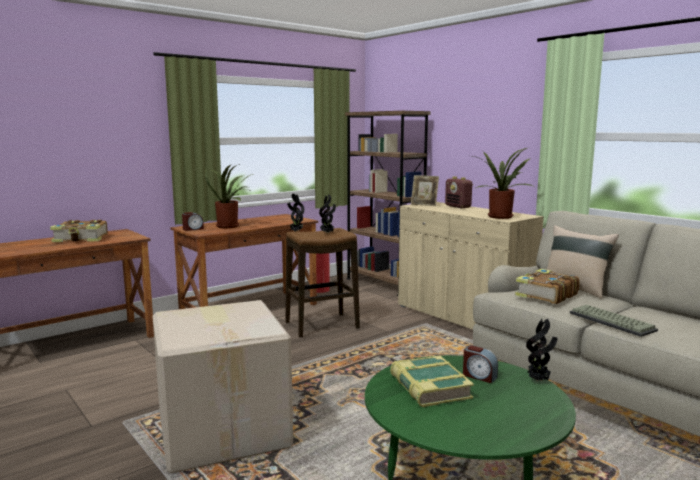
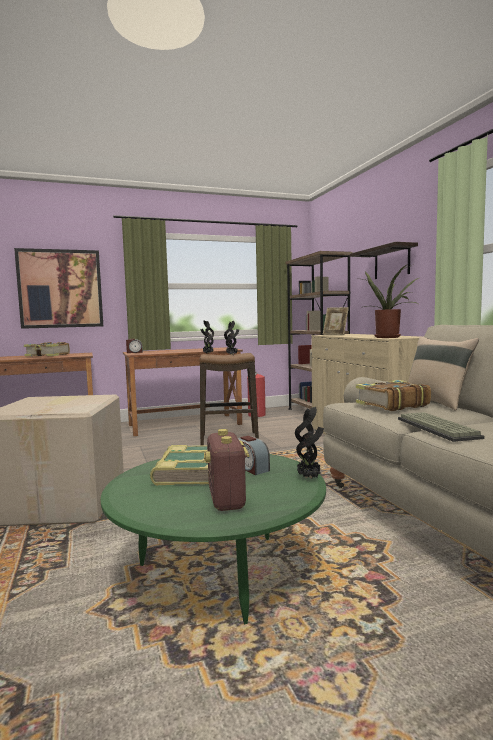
camera: 20 degrees right, 5 degrees down
(84, 147) = (60, 289): none -> picture
(230, 226) = (165, 351): potted plant -> none
(458, 207) = (364, 334): radio -> radio (227, 500)
(481, 130) = (392, 262): none -> shelf

